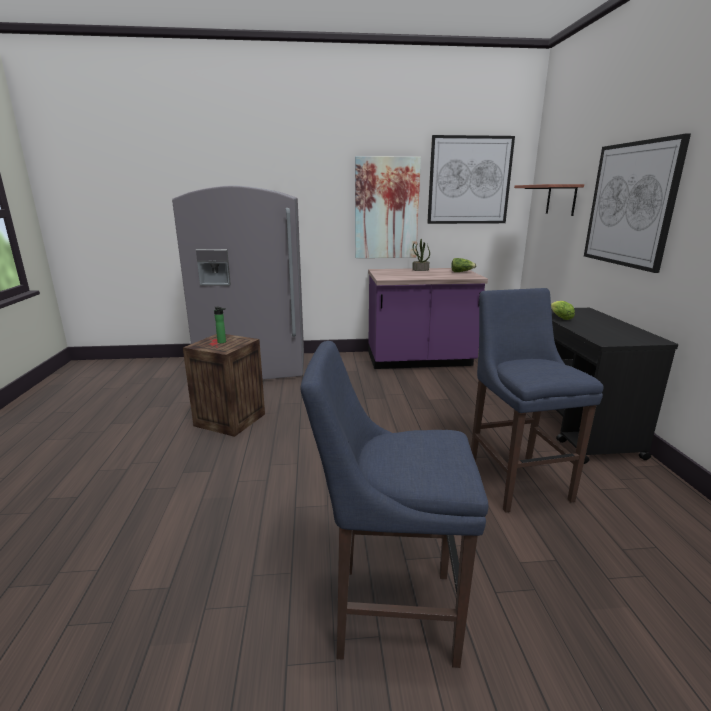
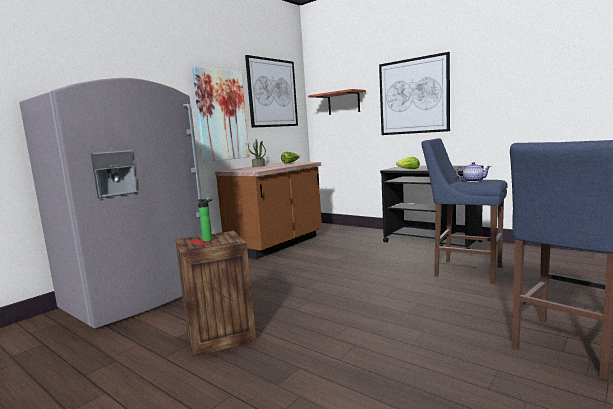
camera: 45 degrees left, 10 degrees down
(420, 360) = (276, 244): purple counter -> brown counter
(543, 365) = (473, 181): none -> teapot

